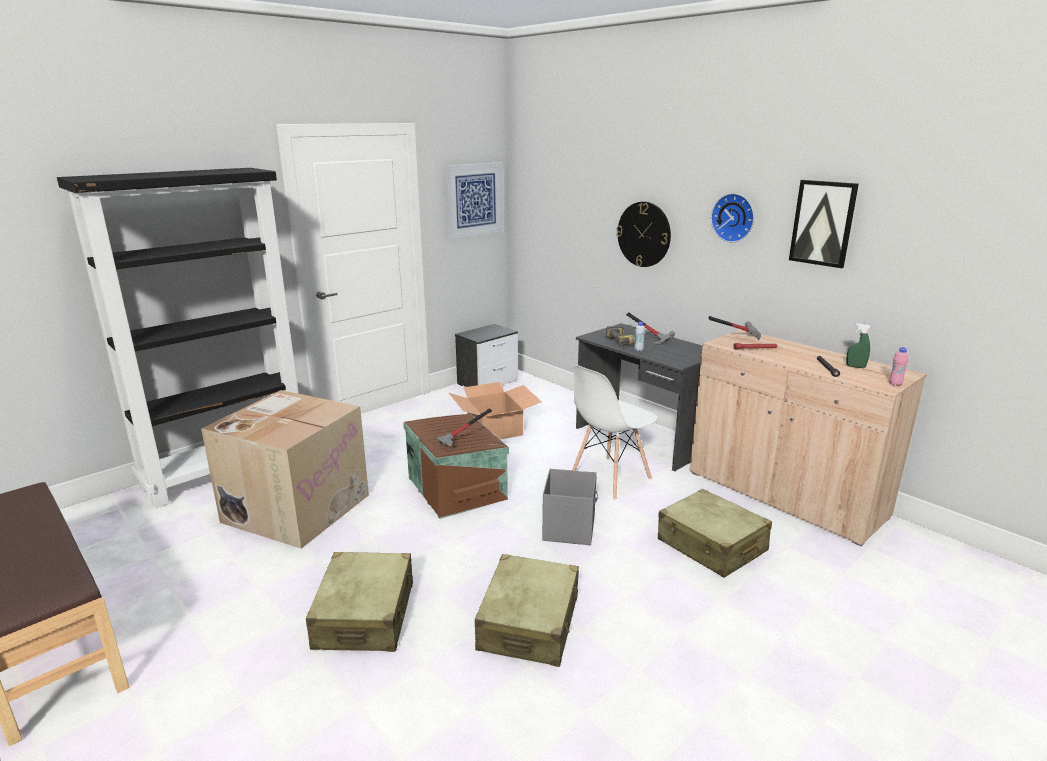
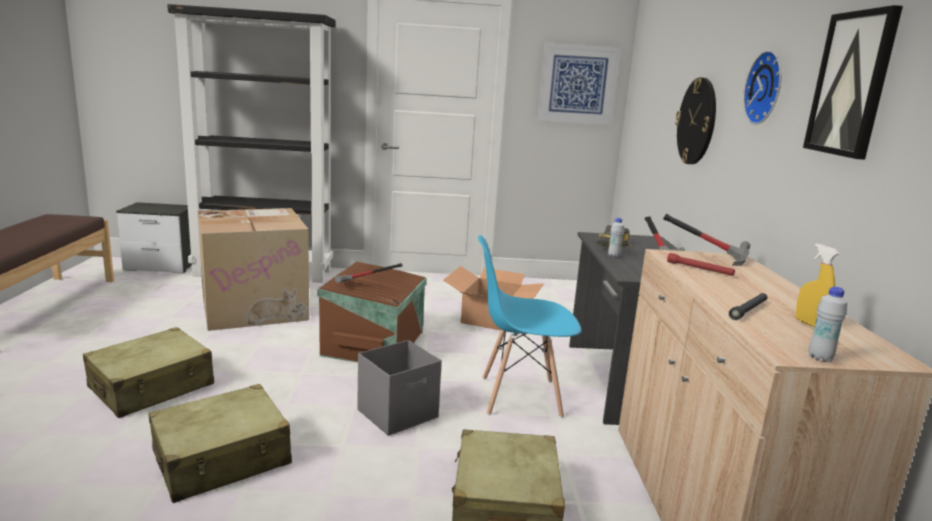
camera: 40 degrees right, 5 degrees down
(488, 382) = (555, 285): nightstand -> nightstand (162, 266)
(609, 478) = (519, 396): white chair -> blue chair
(855, 366) = (809, 324): green spray bottle -> yellow spray bottle
(895, 384) = (819, 358): pink bottle -> white bottle

